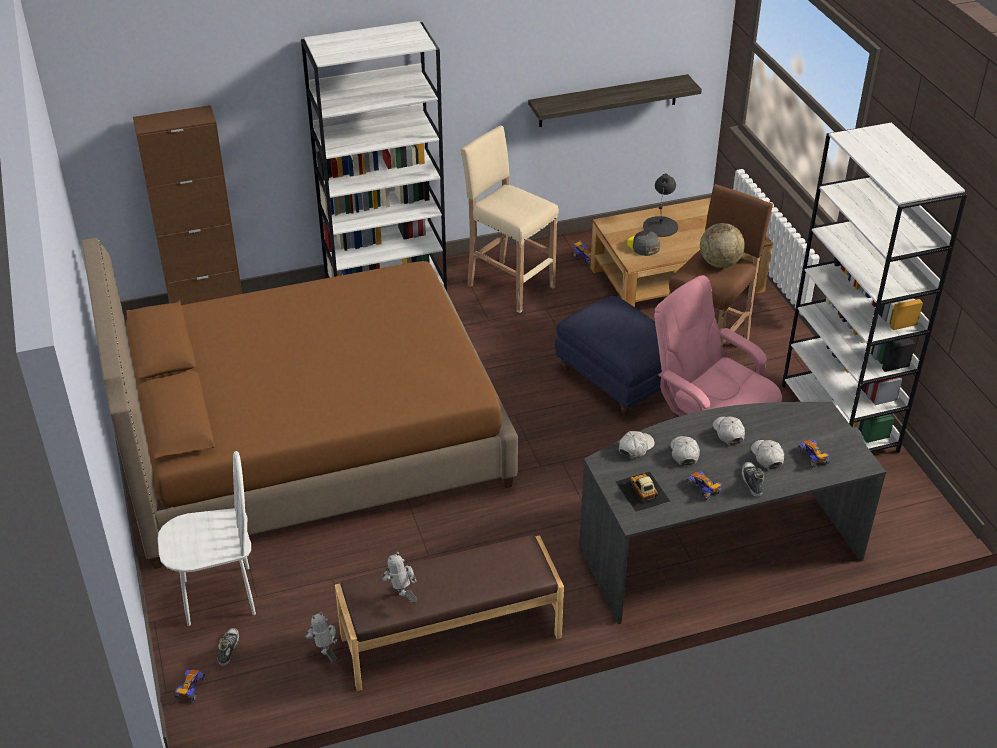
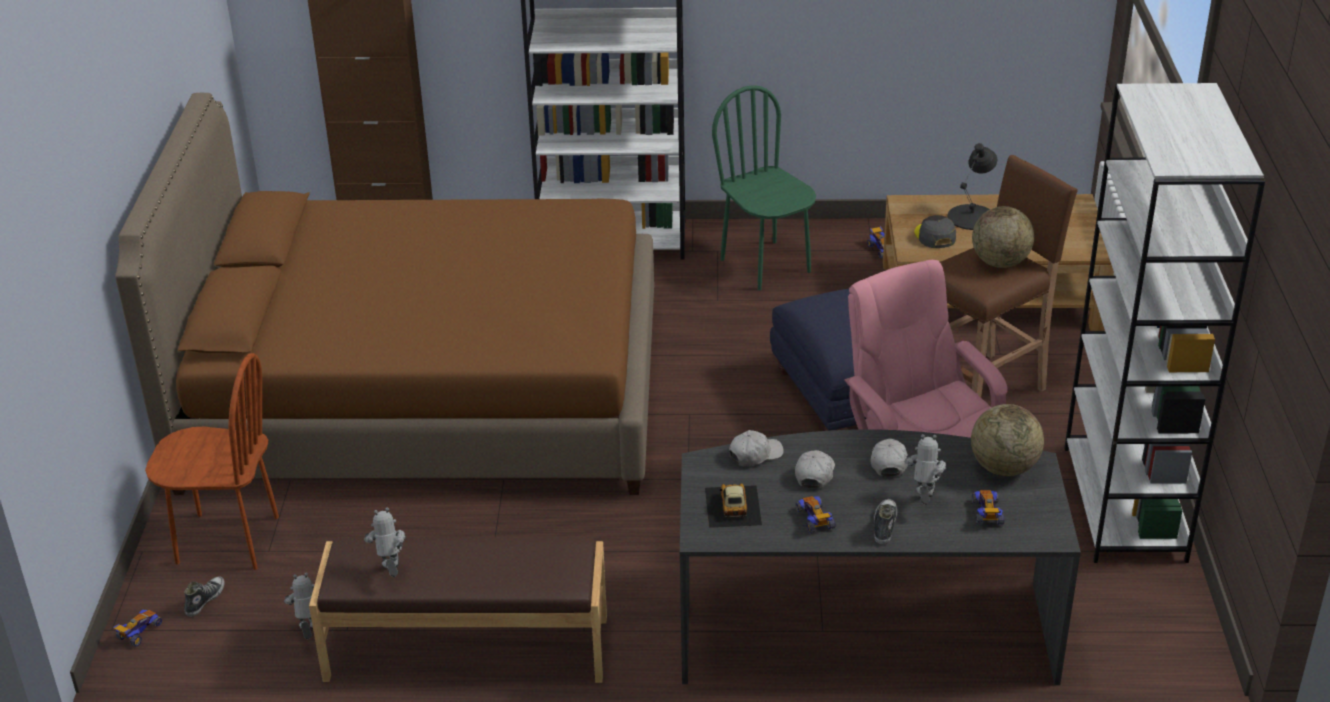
camera: 20 degrees right, 5 degrees down
(219, 596) = (227, 540): white chair -> brown chair
(509, 285) = (766, 265): beige stool -> green chair
(608, 101) = (936, 43): shelf -> none
(767, 457) = (923, 500): white cap -> toy robot
(805, 420) = (1003, 467): none -> globe

